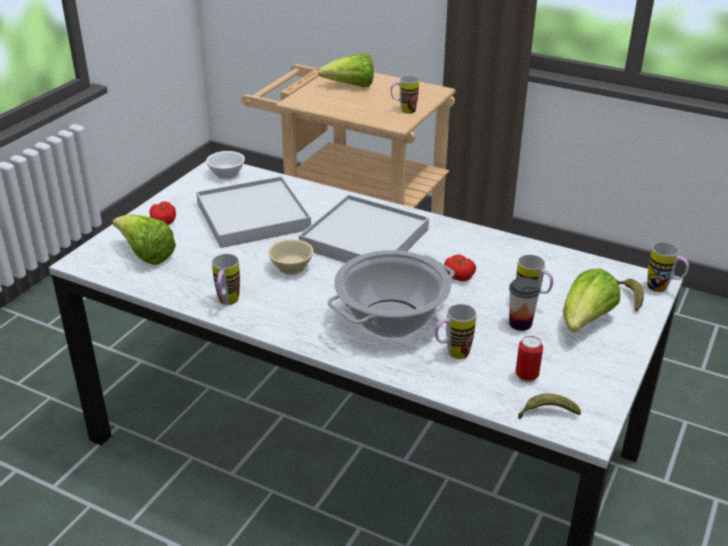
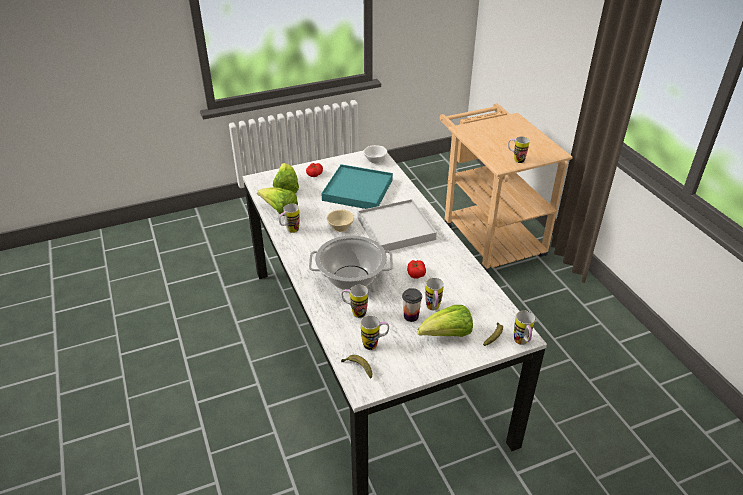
camera: 40 degrees right, 5 degrees up
(252, 216) = (357, 190): white tray -> turquoise tray
(351, 86) = (506, 131): lettuce -> lettuce (279, 211)
(526, 376) = (374, 344): can -> mug

